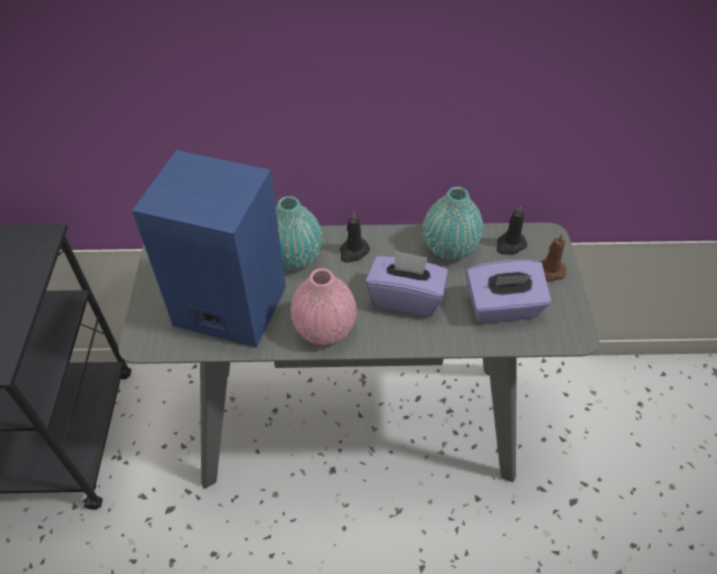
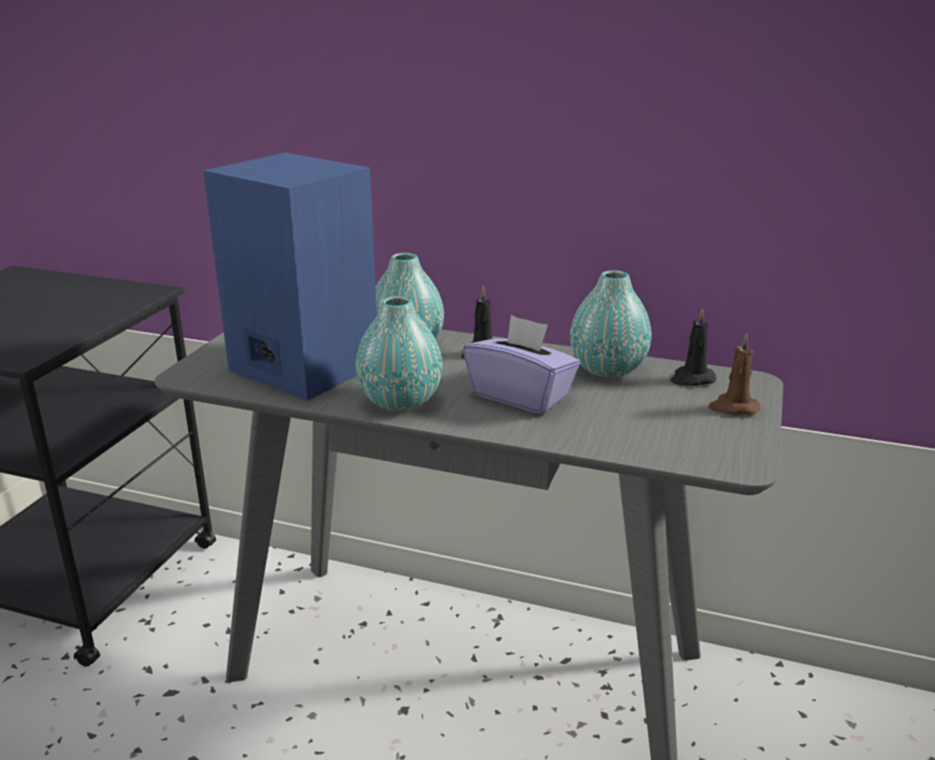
camera: 20 degrees right, 25 degrees down
(325, 328) = (400, 401): pink vase -> turquoise vase
(503, 307) = (648, 425): purple tissue box -> none

